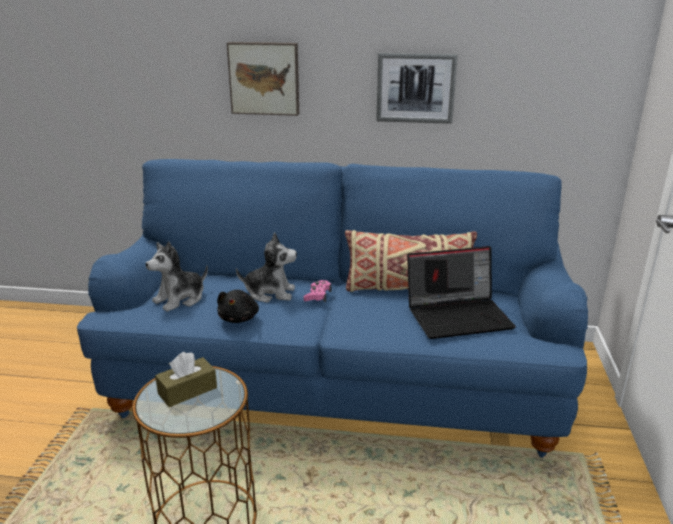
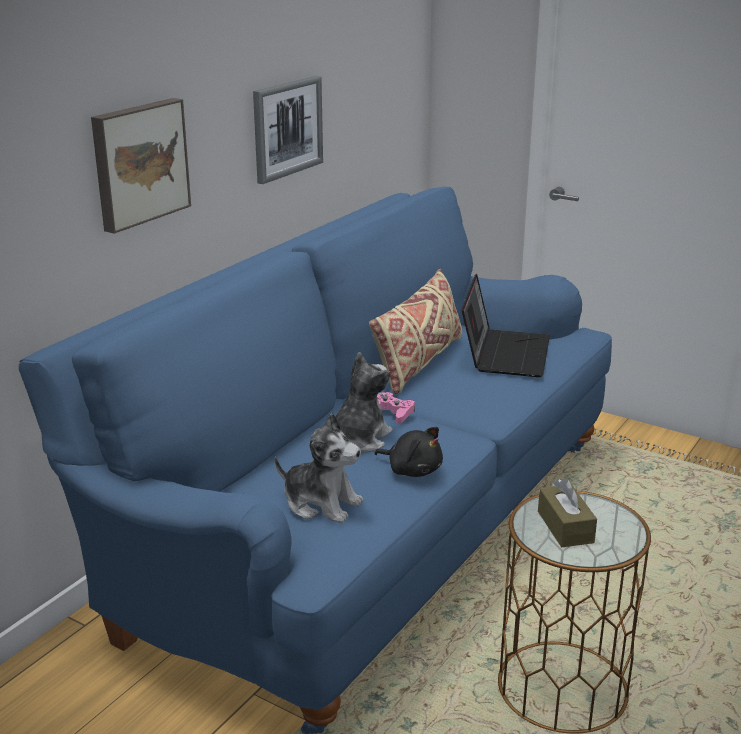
camera: 65 degrees left, 0 degrees up
(180, 299) = (321, 504): plush toy -> plush toy turned 45 degrees counterclockwise

